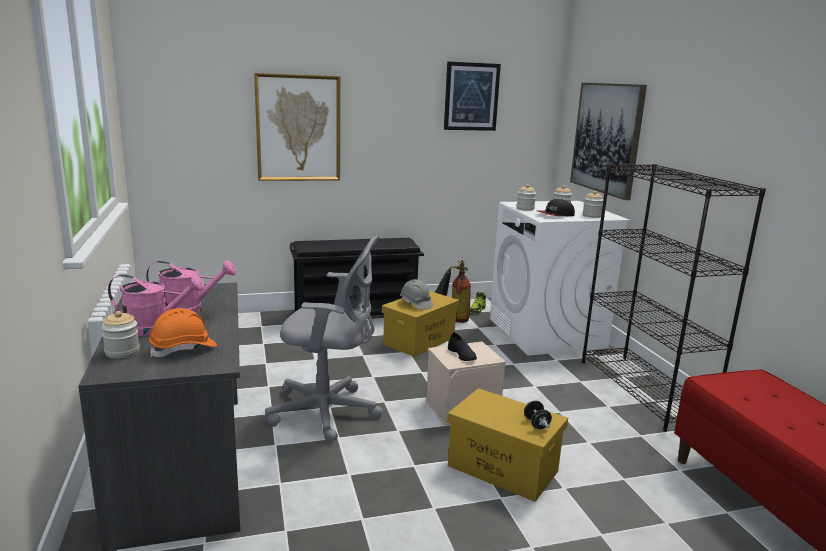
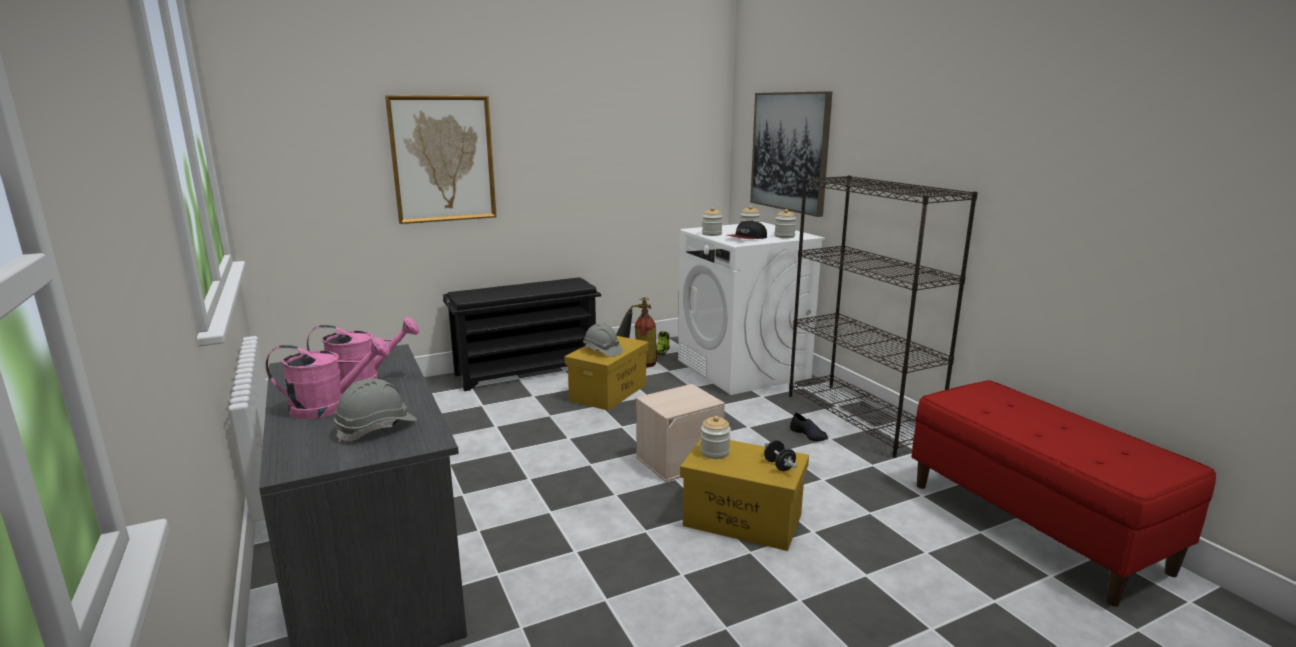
camera: 10 degrees left, 0 degrees up
(122, 352) = (300, 440): jar -> jar (715, 452)
(184, 349) = (377, 428): orange hard hat -> grey hard hat
(328, 412) = (529, 485): grey office chair -> none
(462, 354) = (675, 400): black shoe -> black shoe (808, 434)
(471, 96) = (636, 114): picture -> none

